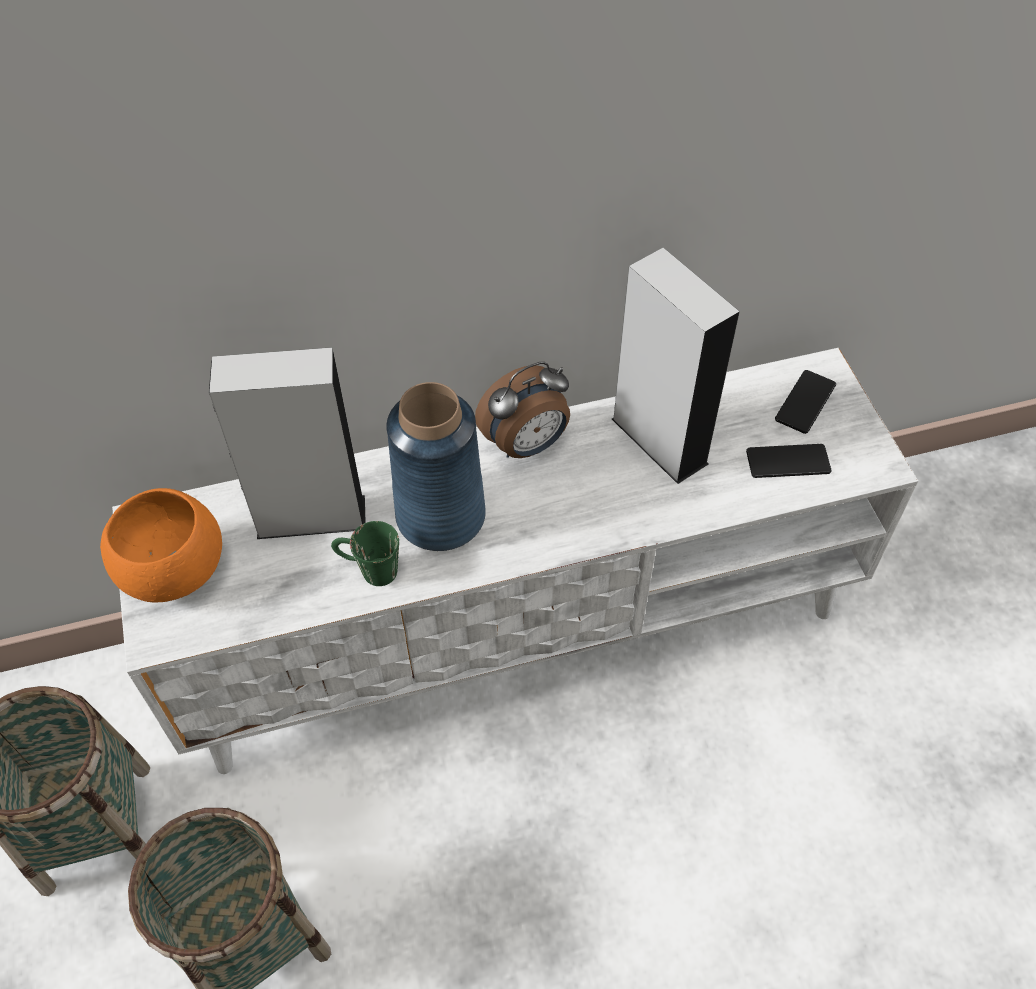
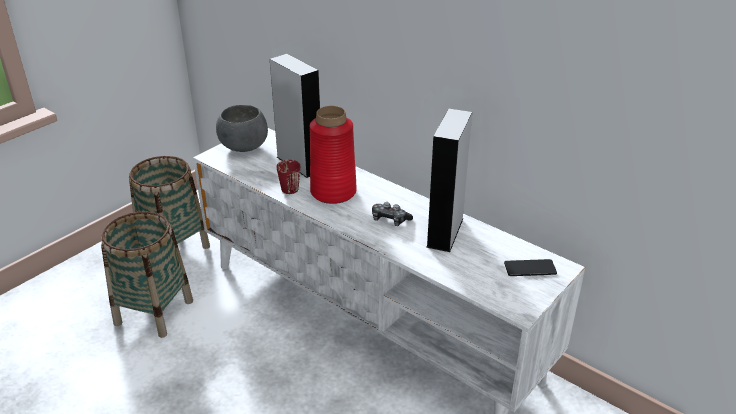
camera: 55 degrees right, 20 degrees down
(173, 571) = (244, 147): orange bowl -> grey bowl
(368, 569) = (288, 186): green mug -> red mug
(441, 517) = (333, 192): blue vase -> red vase
(526, 445) = (397, 198): alarm clock -> none
(577, 487) = (390, 220): none -> game controller
(788, 462) = (482, 276): phone -> none

